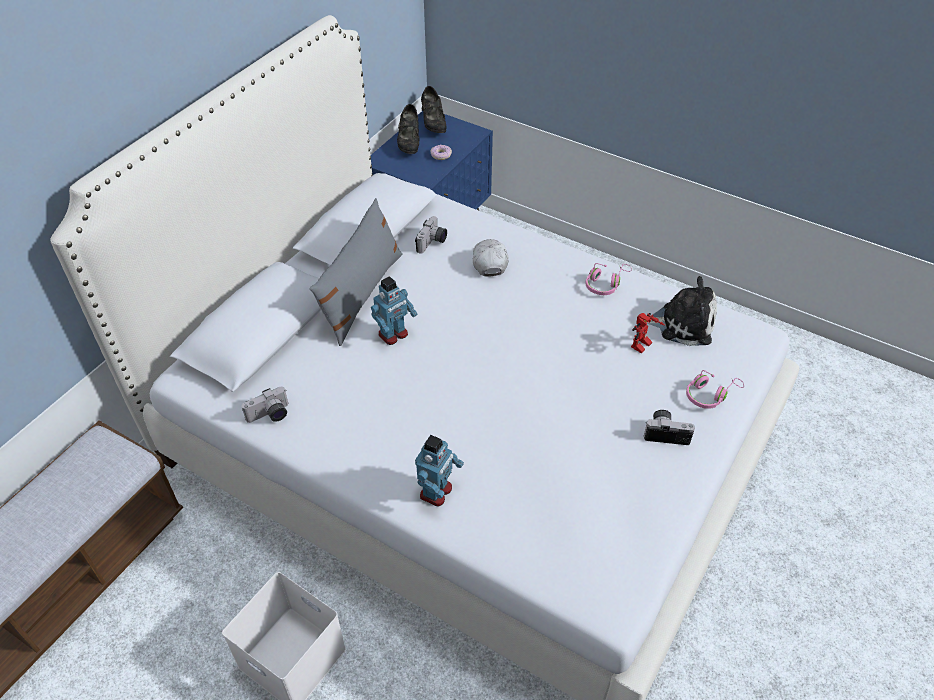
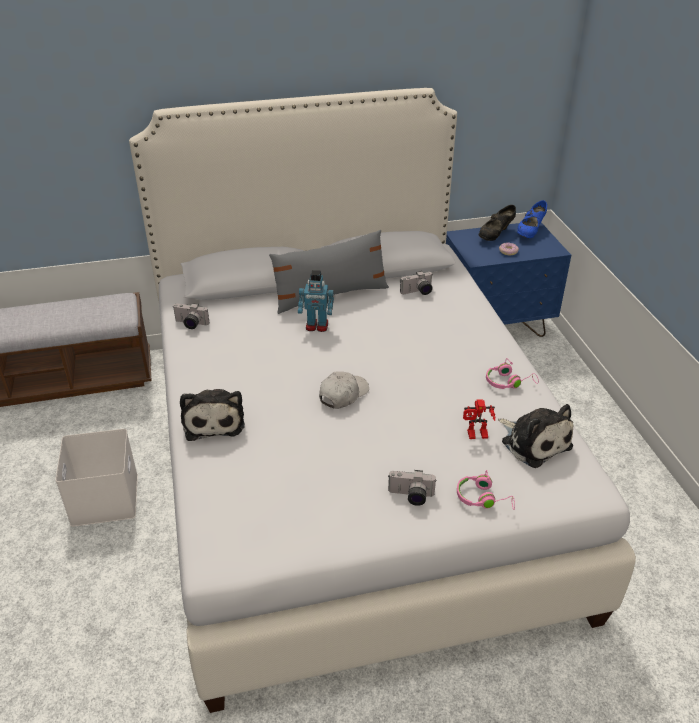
camera: 45 degrees right, 10 degrees down
(433, 124) = (530, 232): black shoe -> blue shoe
(437, 492) = (214, 420): toy robot -> plush toy
(489, 261) = (441, 322): white cap -> white cap (343, 394)
(666, 432) = (410, 496): camera -> camera turned 135 degrees clockwise

